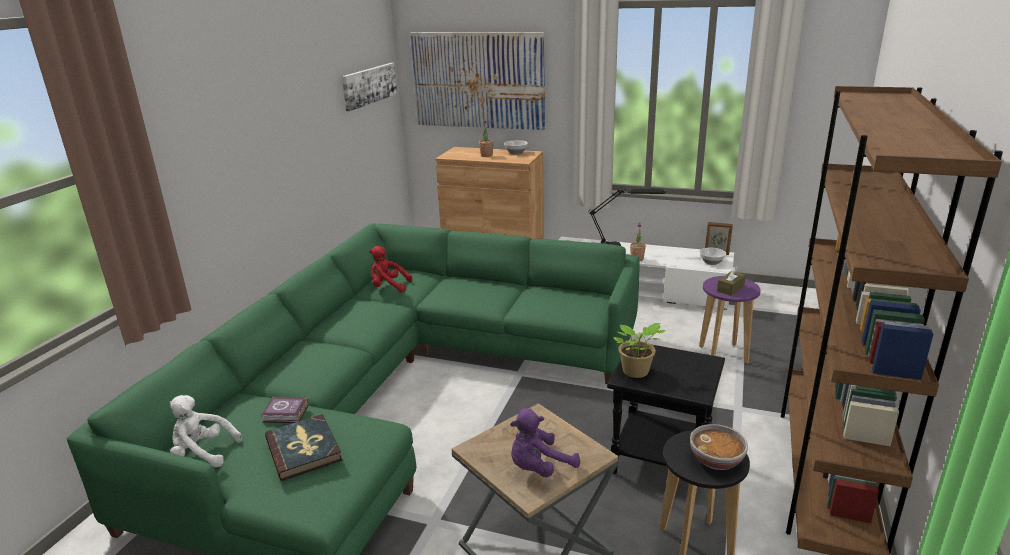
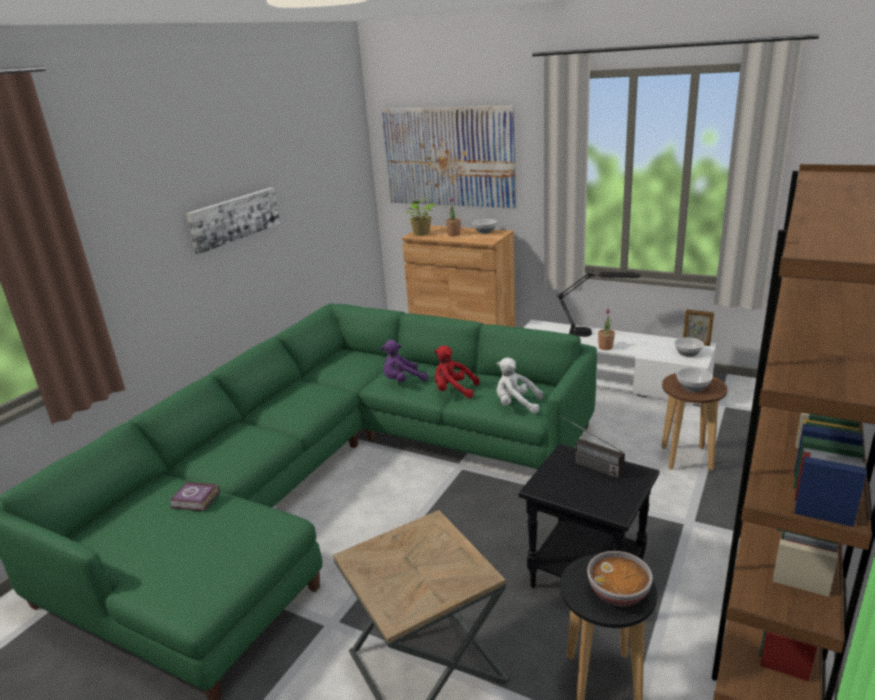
camera: 10 degrees right, 0 degrees up
(203, 453) = (107, 536): white plush toy -> white plush toy (516, 405)
(304, 449) = (199, 540): book -> none
(369, 85) = (337, 164): picture -> picture (234, 218)
(388, 287) = (336, 370): red plush toy -> red plush toy (453, 390)
(539, 468) = (416, 585): purple plush toy -> purple plush toy (402, 381)
(636, 372) = (553, 481): potted plant -> potted plant (421, 234)
(660, 356) = (586, 464): none -> radio
(723, 354) = (687, 458): purple stool -> brown stool
(730, 288) = (692, 387): brown tissue box -> bowl

